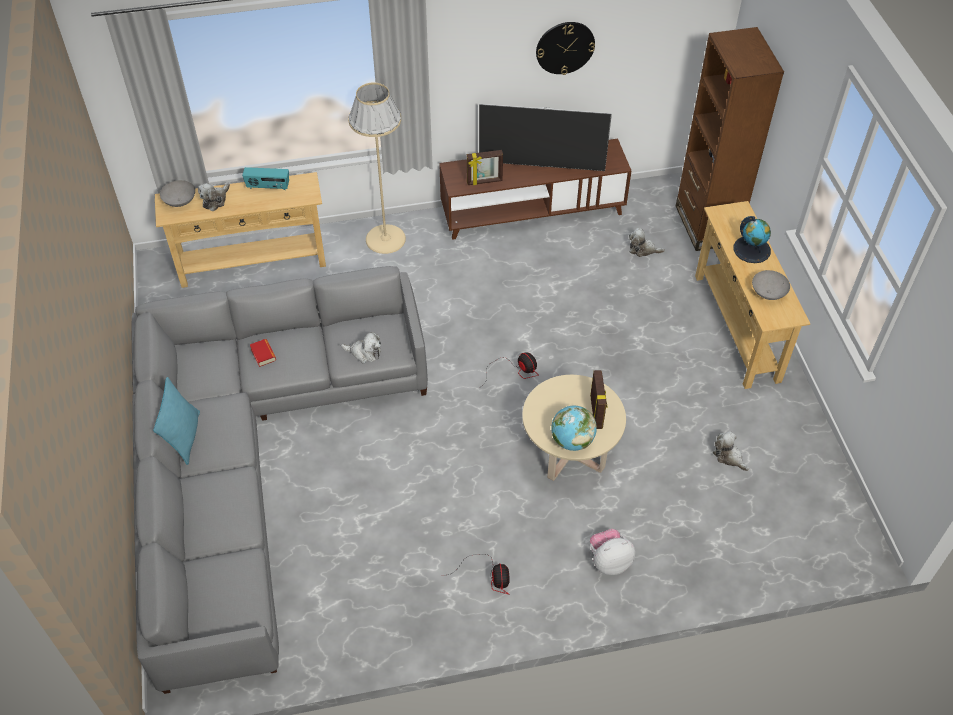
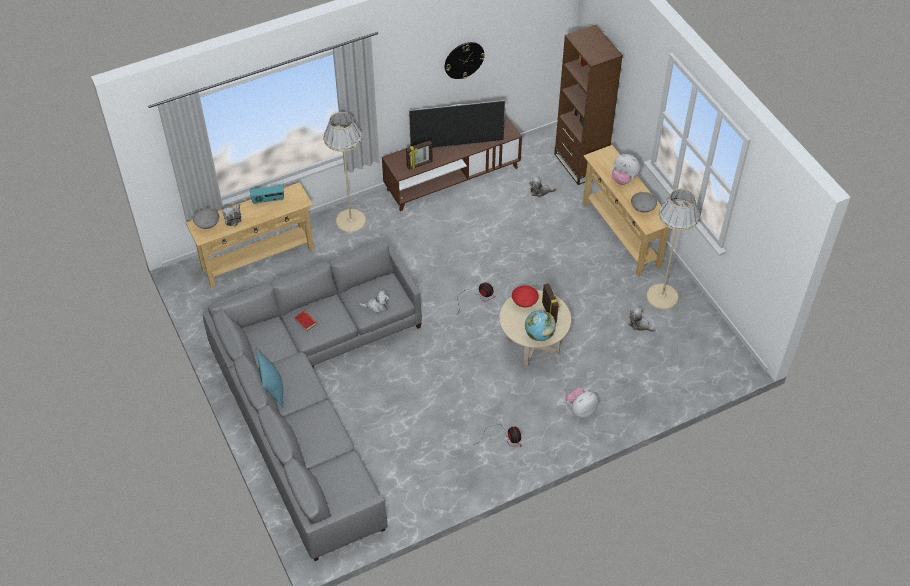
camera: 15 degrees left, 0 degrees up
(565, 389) = (524, 302): none -> red bowl
(752, 249) = (624, 179): globe -> plush toy
(772, 423) = (662, 296): none -> beige floor lamp

